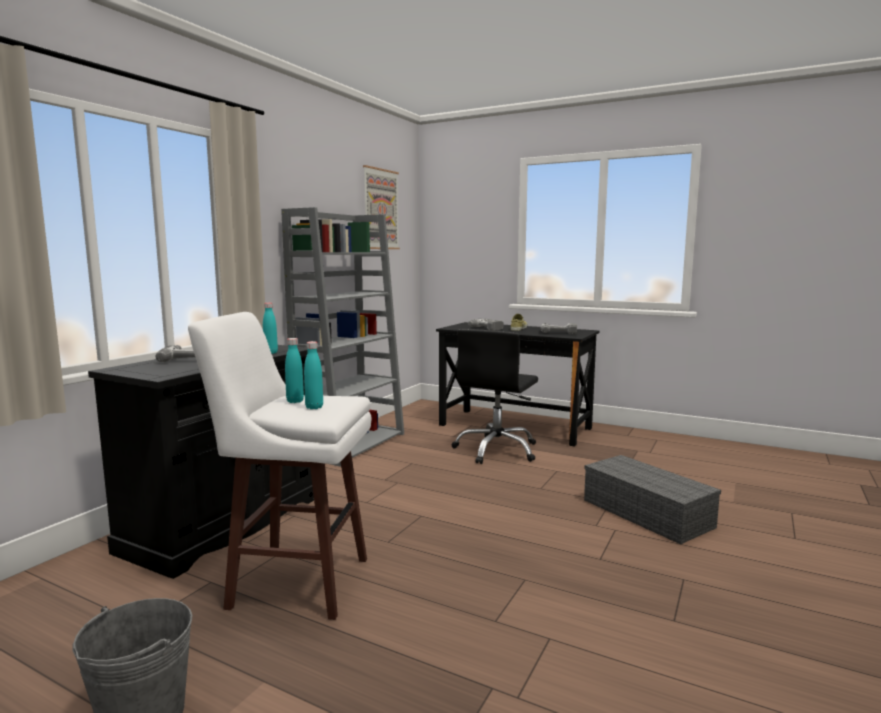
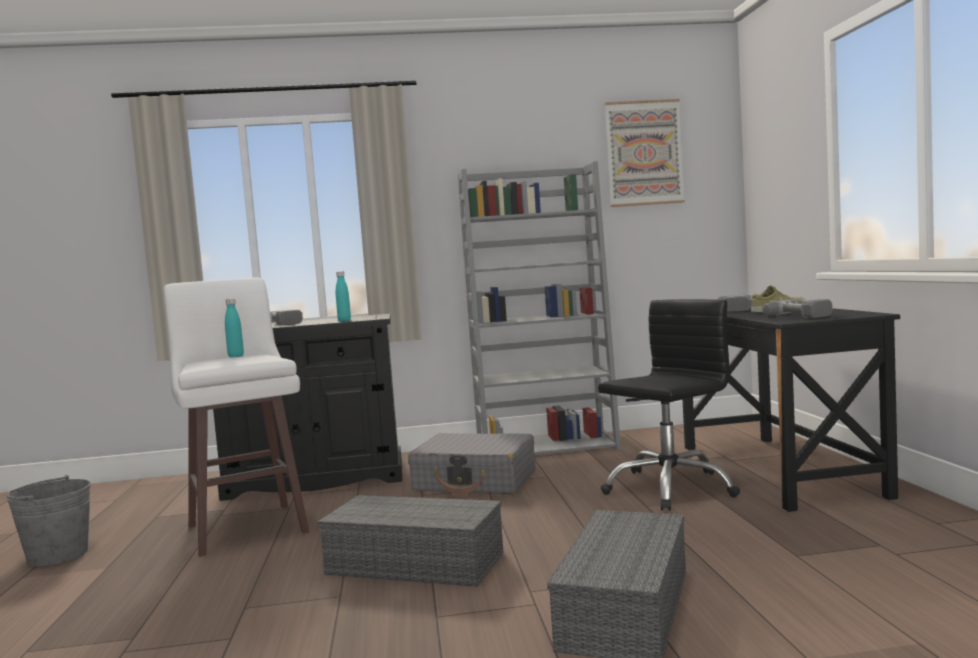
camera: 55 degrees right, 5 degrees down
(314, 407) = (220, 360): turquoise bottle -> none
(374, 480) = (475, 481): none -> grey suitcase
(497, 450) = (669, 488): black office chair -> black office chair turned 150 degrees clockwise
(503, 540) = (418, 563): none -> grey storage box

